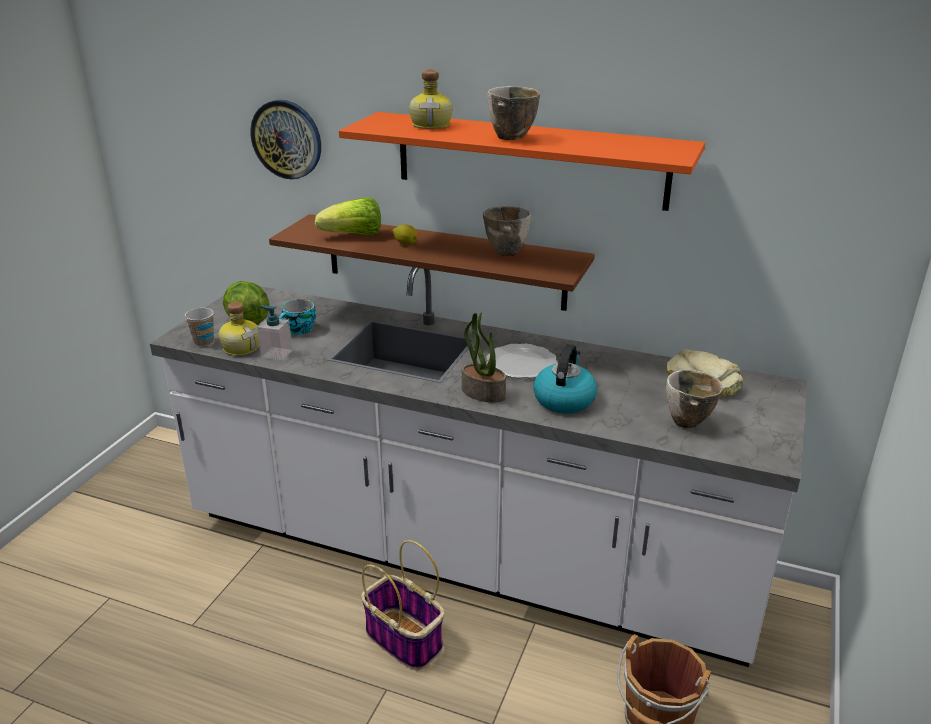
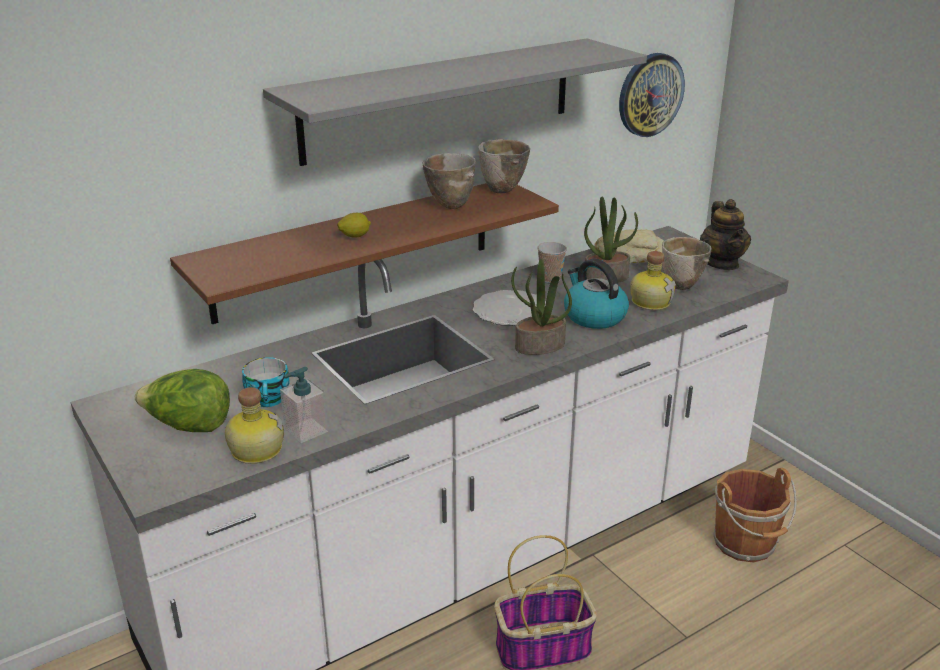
camera: 55 degrees left, 0 degrees up
(204, 342) = (199, 473): cup -> cup (550, 278)
(287, 139) = (127, 162): wall clock -> wall clock (650, 94)
(353, 236) = (287, 253): lettuce -> none
(432, 125) = (370, 83): bottle -> bottle (650, 301)
(510, 138) = (475, 74): bowl -> bowl (503, 190)
(529, 160) = (440, 99): orange shelf -> grey shelf
(644, 383) = (606, 277): none -> potted plant
(772, 431) = (722, 263): none -> teapot

